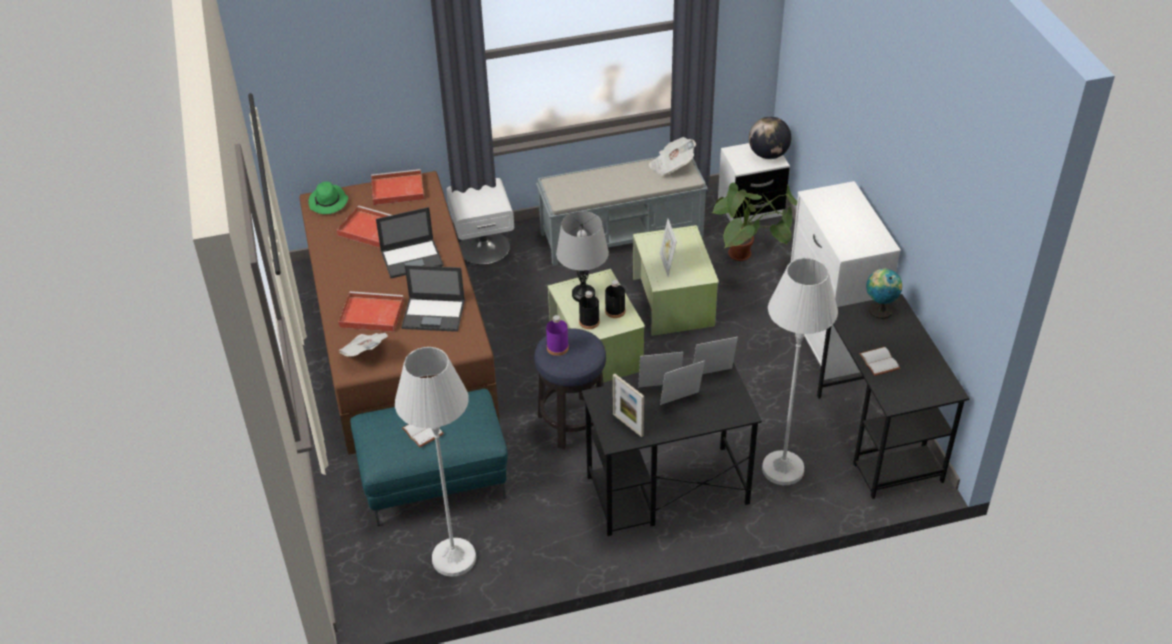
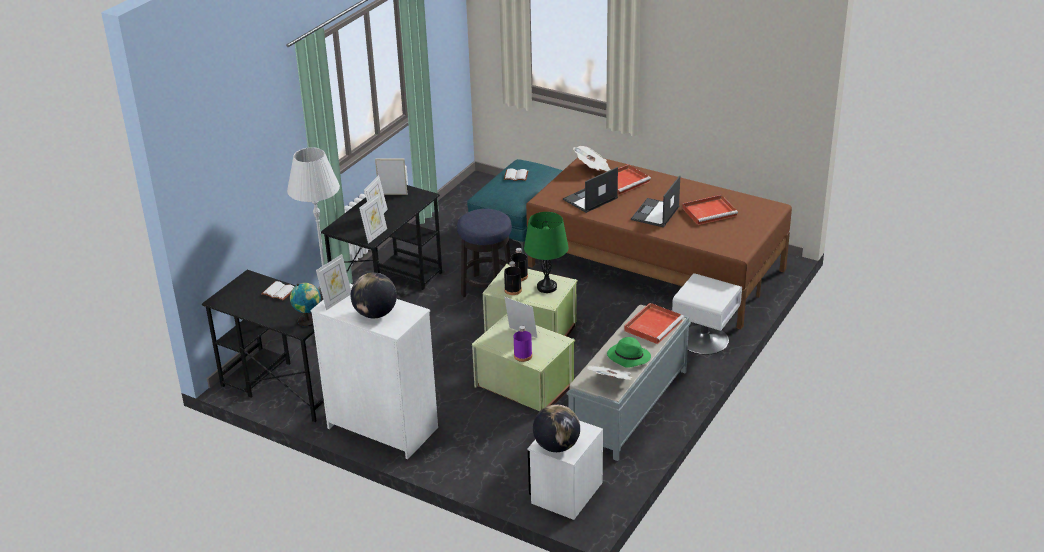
camera: 135 degrees right, 10 degrees down
(328, 202) = (763, 209): green hat -> green hat (628, 357)
(396, 190) = (742, 237): red tray -> red tray (653, 325)
(454, 558) = (461, 212): white floor lamp -> none
(557, 348) = (491, 216): purple bottle -> purple bottle (523, 356)
(583, 294) = (547, 287): grey table lamp -> green table lamp
(660, 388) = (397, 215): picture frame -> picture frame (336, 300)
(749, 259) = (511, 449): potted plant -> none
(847, 212) = (375, 314): none -> globe

